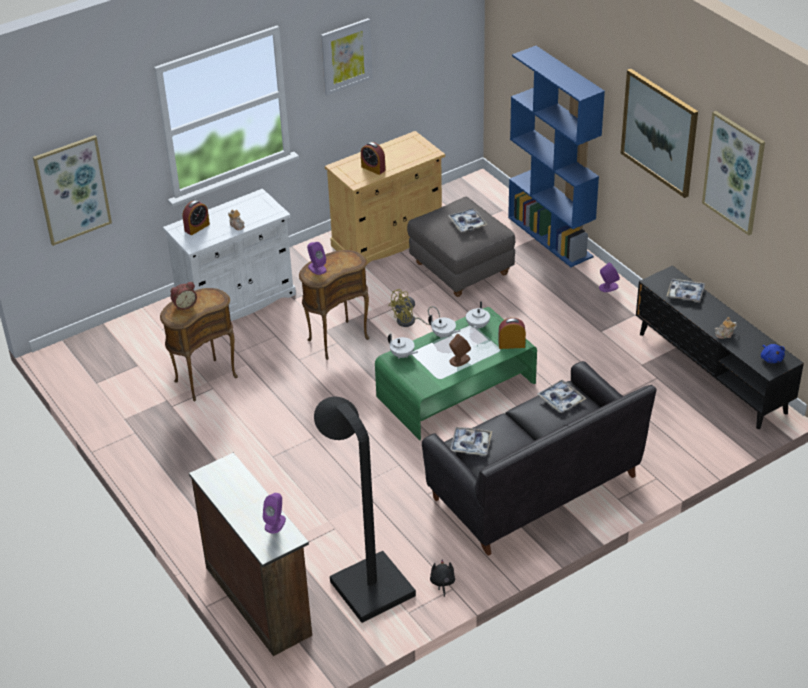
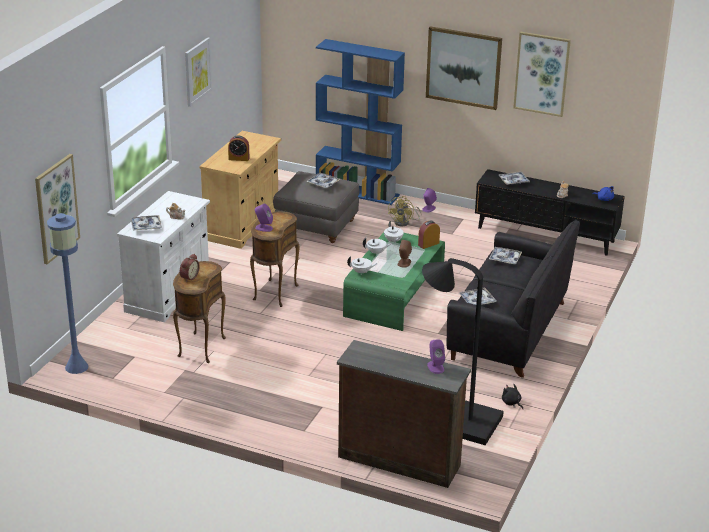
camera: 35 degrees left, 10 degrees down
(77, 357) = (76, 367): none -> blue floor lamp
(197, 227) = (146, 226): alarm clock -> tray
(410, 322) = (316, 267): yellow fan -> yellow fan (404, 222)

